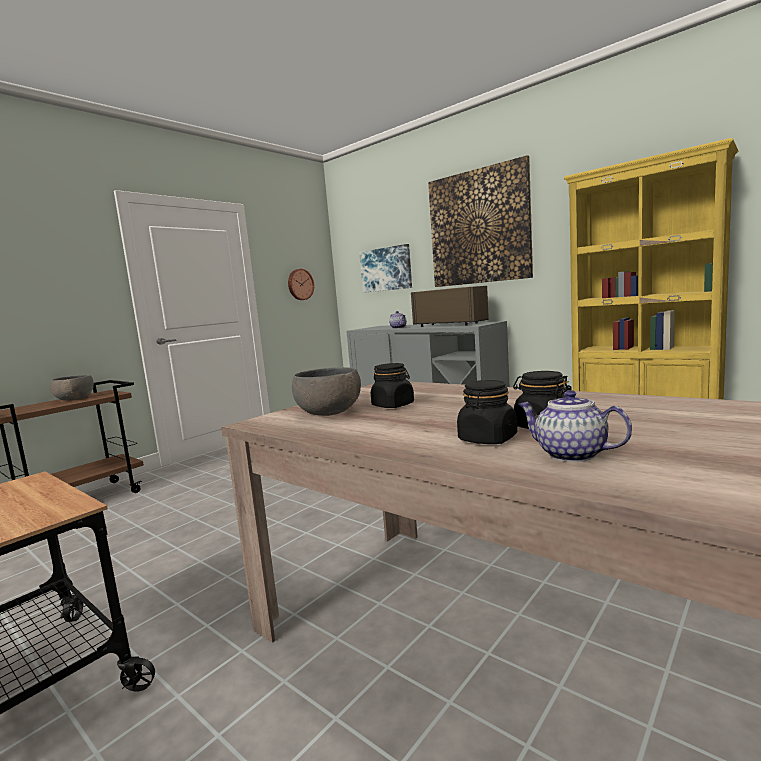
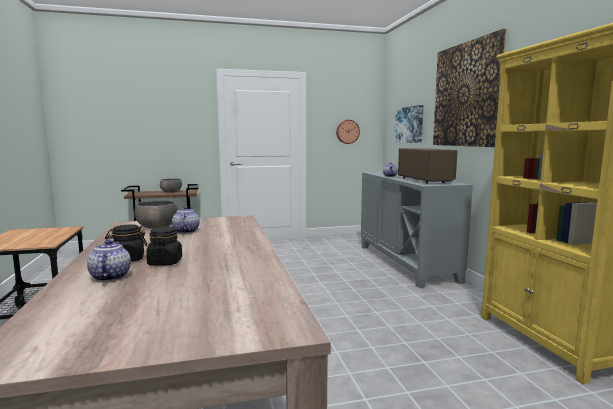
camera: 35 degrees right, 0 degrees up
(393, 405) = (186, 231): black jar -> teapot

